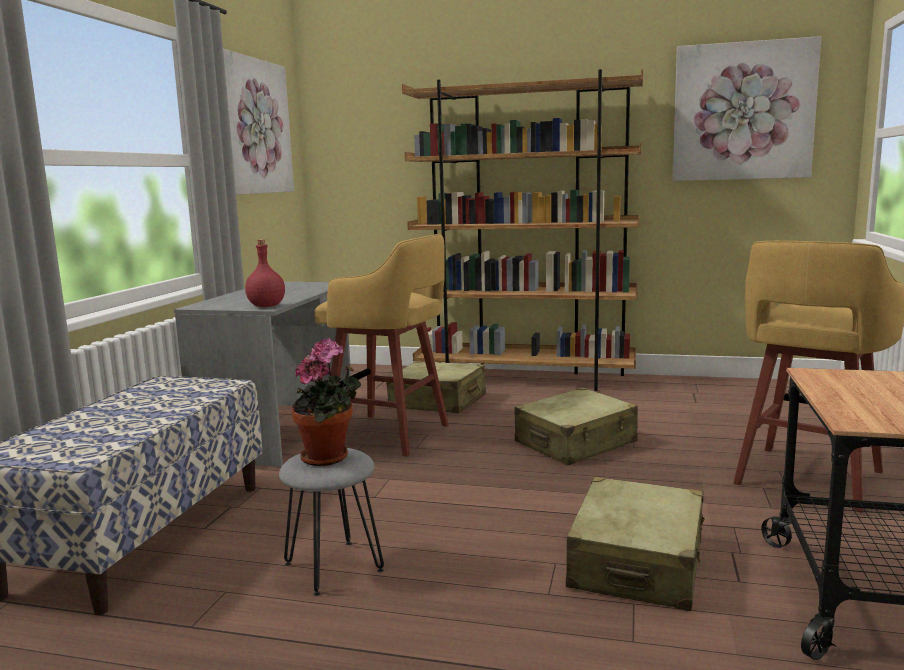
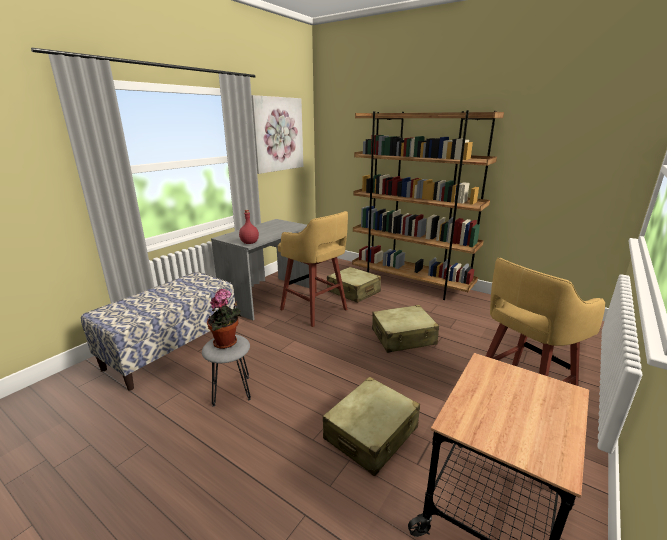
camera: 20 degrees right, 10 degrees up
(743, 112) = (571, 139): picture -> none

